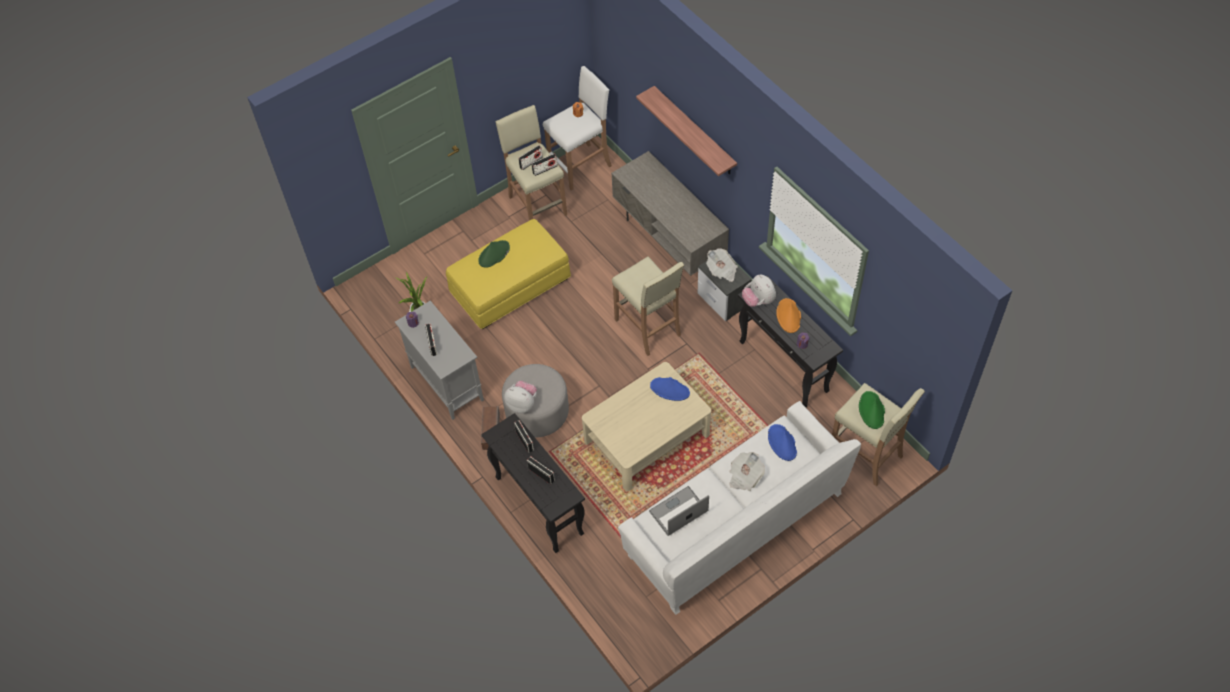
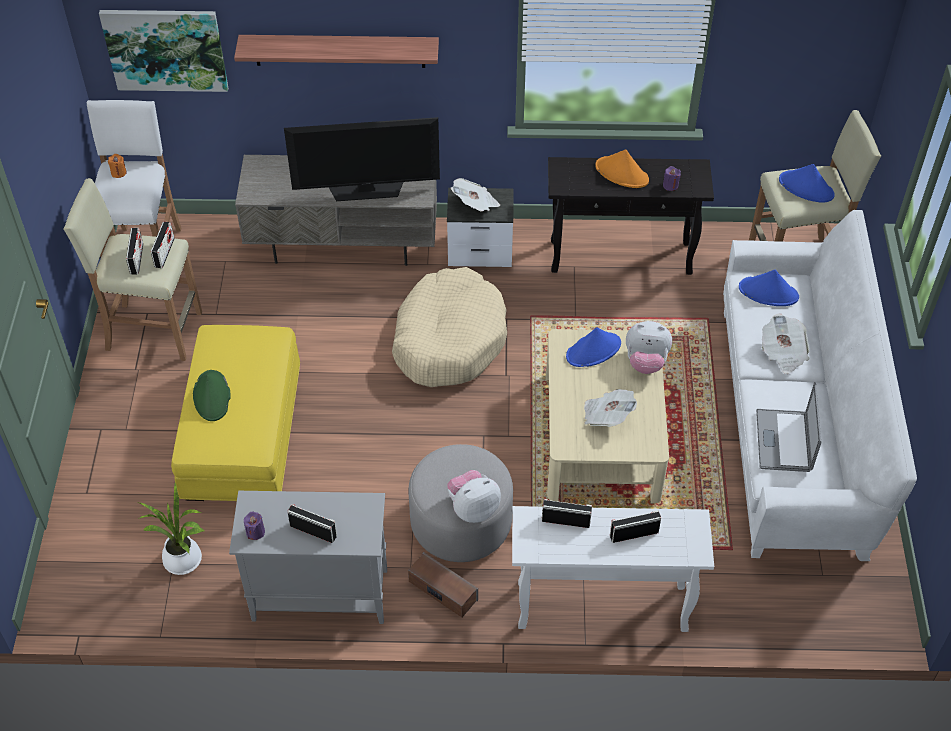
camera: 55 degrees left, 5 degrees down
(538, 505) = (600, 607): black console table -> white console table
(625, 67) = (165, 49): none -> picture
(630, 423) = (607, 416): none -> newspaper
(648, 328) = (449, 339): beige stool -> beige dog bed
(675, 217) = (366, 189): none -> television
(758, 300) = (575, 184): plush toy -> plush toy (646, 362)
(871, 410) = (806, 187): green hat -> blue hat

